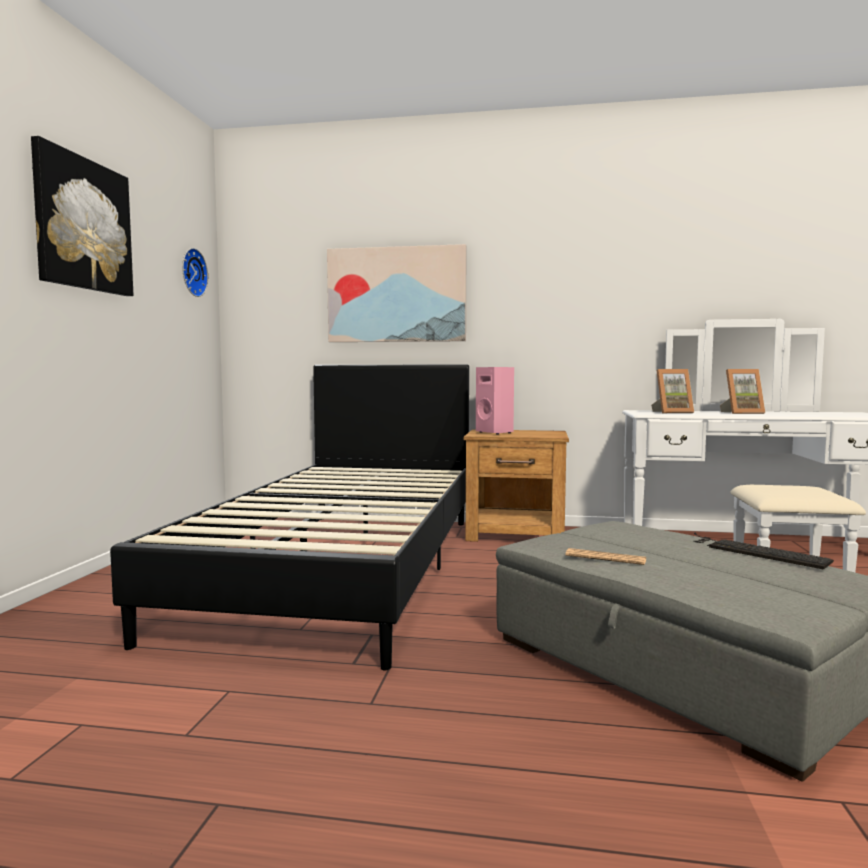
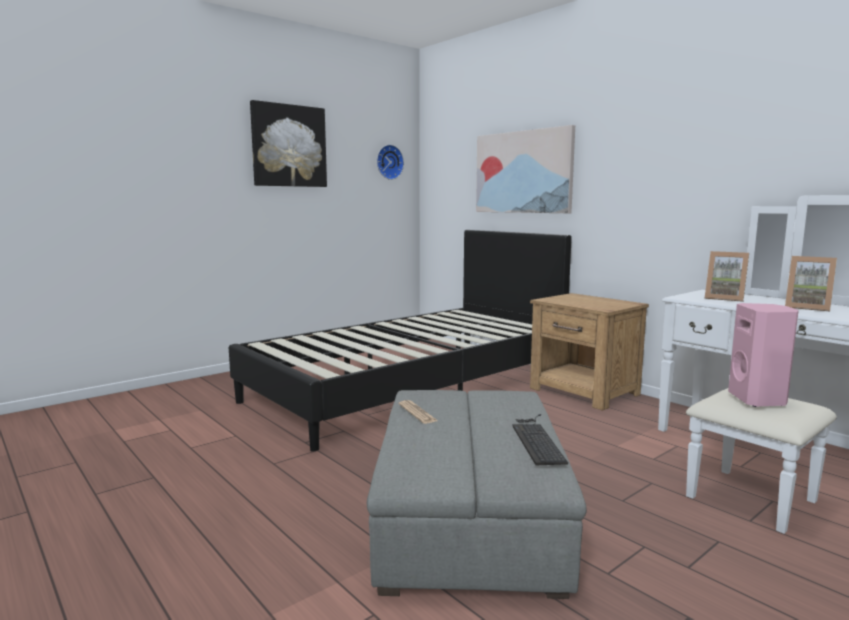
camera: 40 degrees right, 5 degrees up
(495, 432) = (571, 299): pink speaker -> pink speaker (759, 400)

